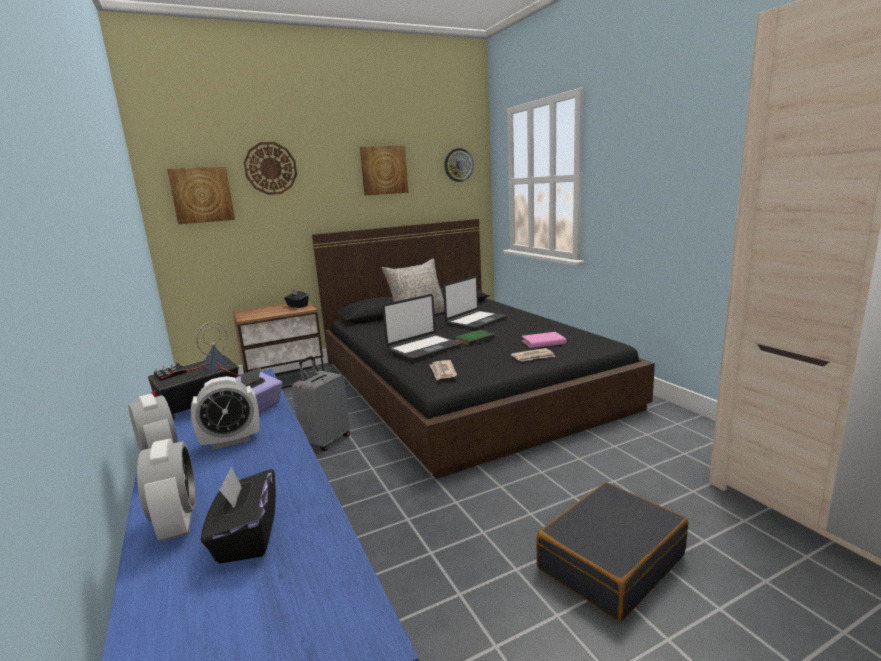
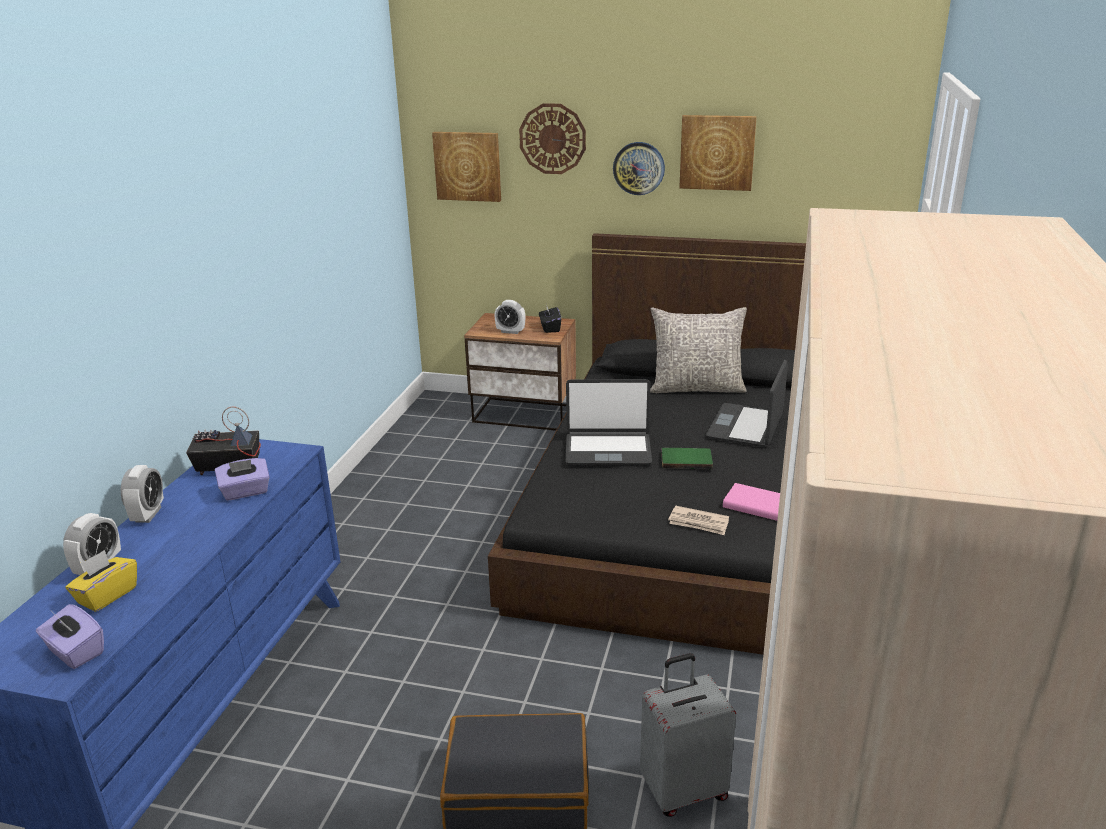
camera: 40 degrees right, 10 degrees up
(231, 441) = (196, 516): alarm clock -> alarm clock (510, 331)
(246, 537) = (107, 595): black tissue box -> yellow tissue box
(316, 605) = (75, 652): none -> purple tissue box
(326, 441) = (466, 517): grey suitcase -> grey suitcase (683, 789)
(442, 372) = (567, 497): newspaper -> none
(458, 165) = (855, 153): wall clock -> wall clock (639, 168)
(475, 320) = (746, 427): laptop -> laptop turned 120 degrees clockwise

